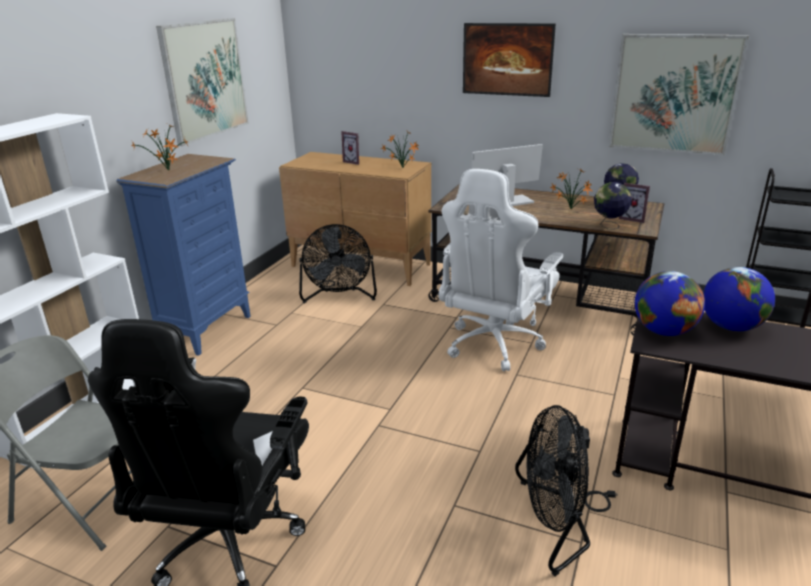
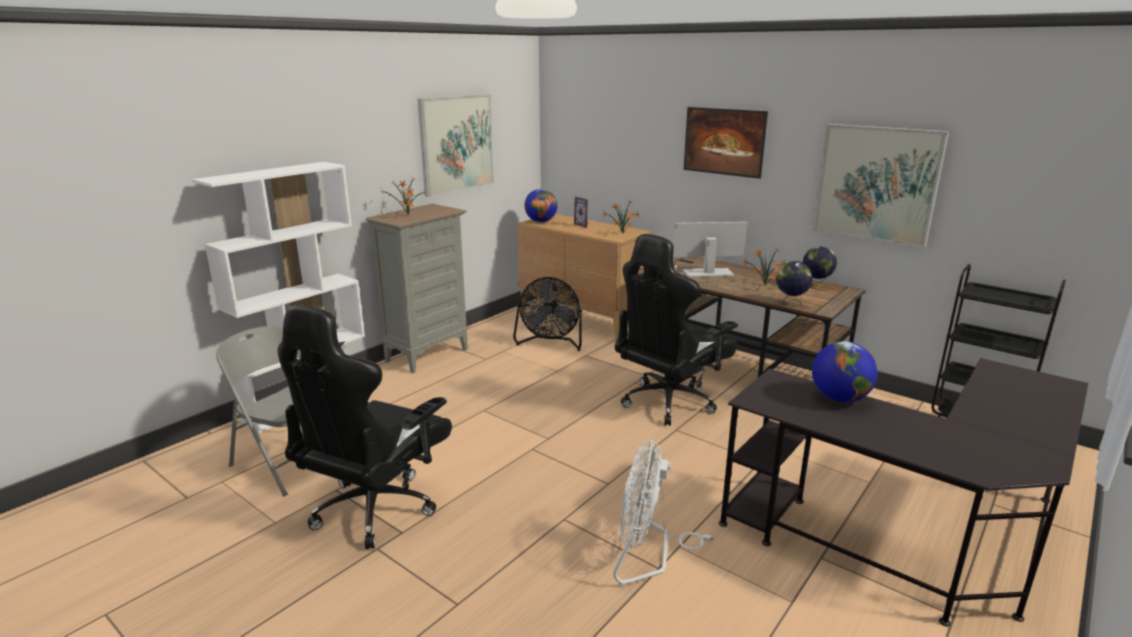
camera: 15 degrees right, 5 degrees down
(208, 330) = (429, 355): blue dresser -> grey dresser
(495, 341) = (671, 400): white office chair -> black office chair
(560, 519) = (649, 547): black fan -> white fan
(633, 218) = (820, 300): picture frame -> none
(664, 331) = (771, 393): globe -> globe (541, 221)

